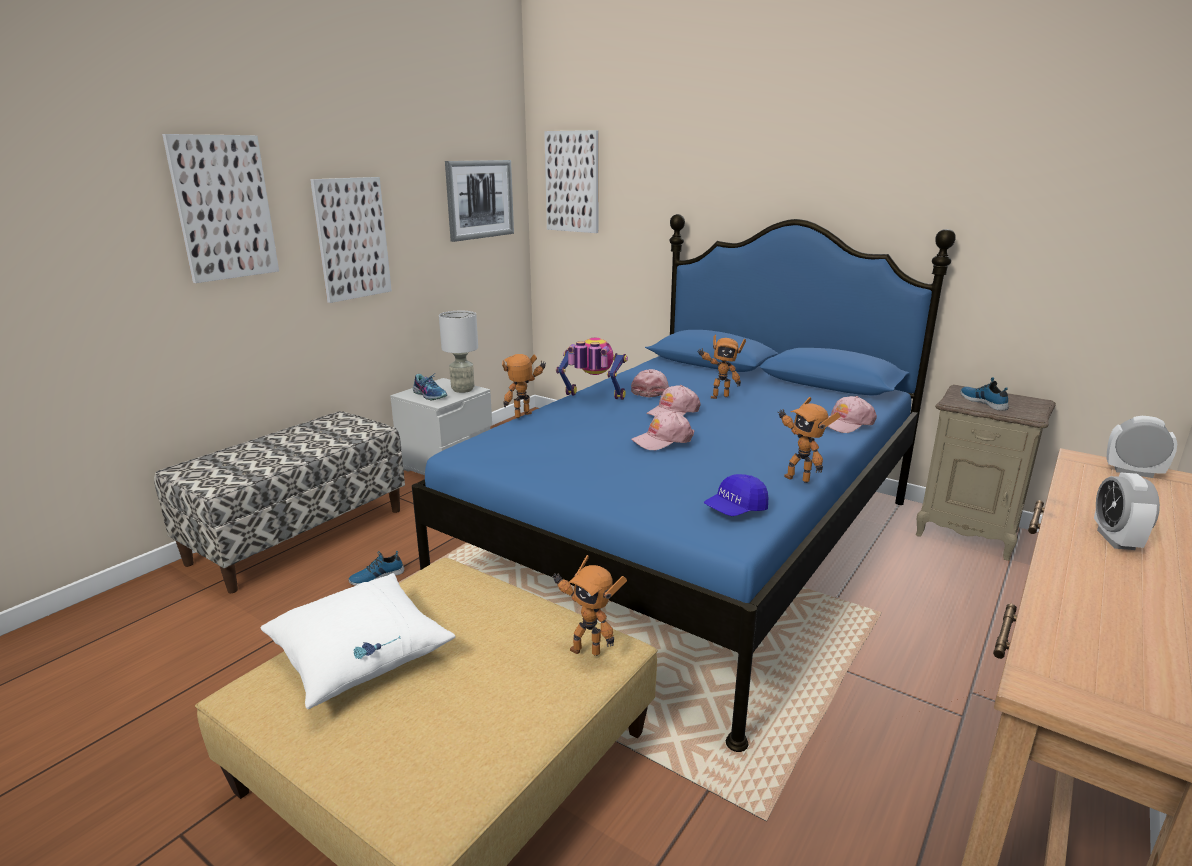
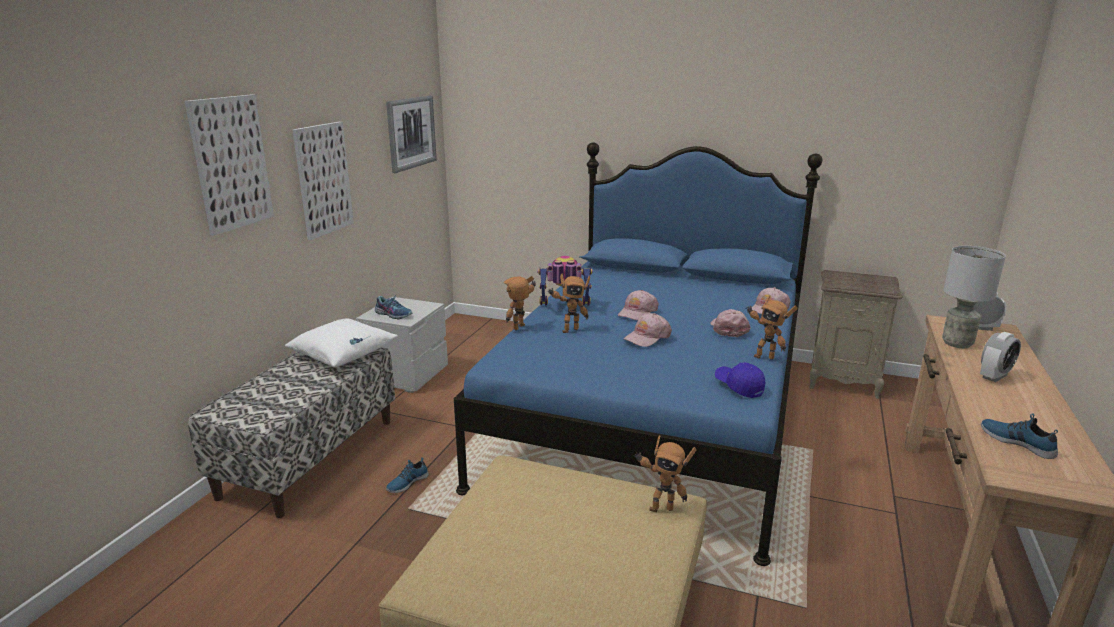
camera: 15 degrees left, 0 degrees up
(359, 656) = (492, 543): white pillow -> white pillow (343, 355)
(463, 389) = (420, 306): grey table lamp -> grey table lamp (956, 343)
(572, 182) = (489, 114): picture -> none
(651, 390) = (605, 295): pink cap -> pink cap (728, 329)
(718, 396) = (660, 295): toy robot -> toy robot (569, 330)
(735, 510) = (739, 387): blue cap -> blue cap turned 105 degrees clockwise
(984, 402) = (852, 282): shoe -> shoe (1017, 442)
(1115, 540) = (994, 376): alarm clock -> alarm clock turned 120 degrees counterclockwise

